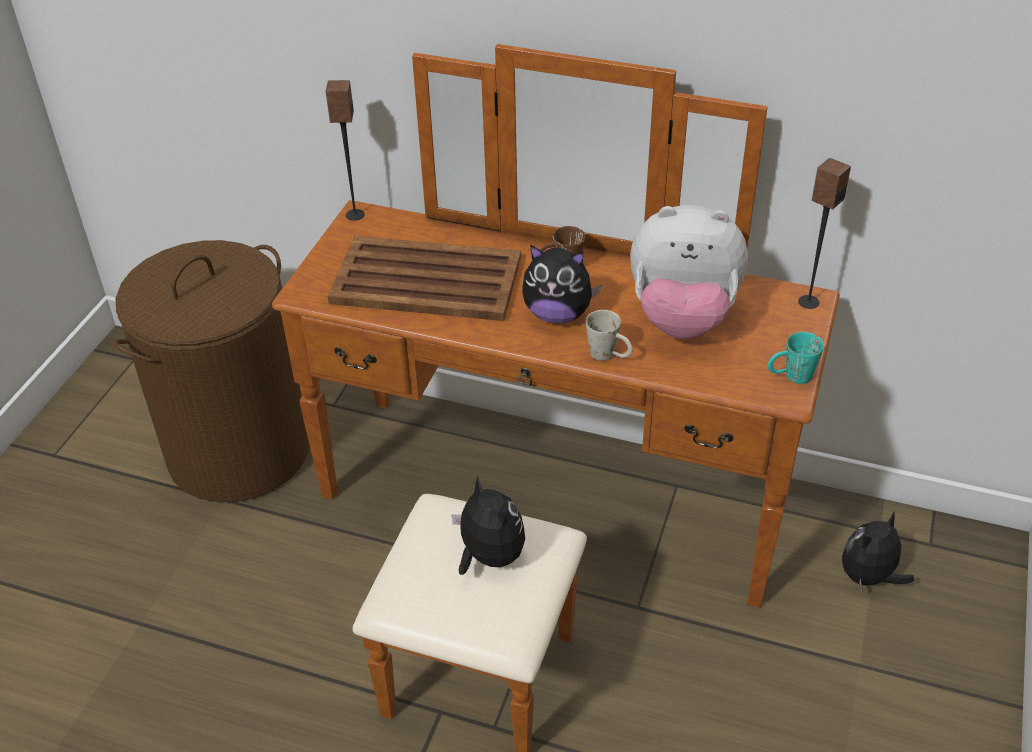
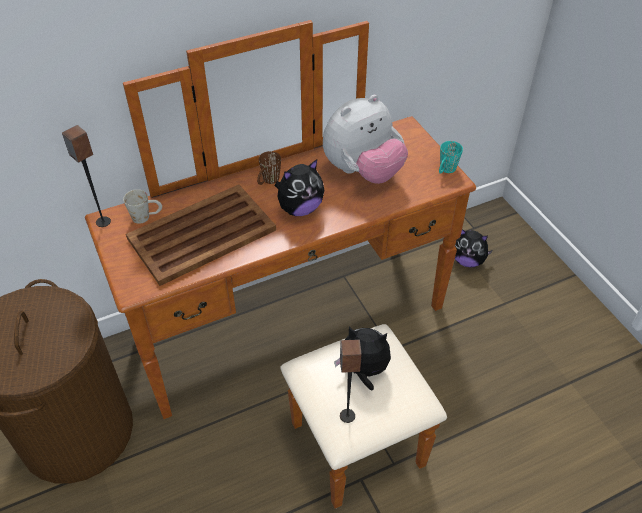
camera: 45 degrees left, 5 degrees up
(609, 355) = (353, 214): white mug -> white mug (146, 217)
(808, 302) = (407, 129): speaker -> speaker (347, 415)
(869, 577) = (467, 261): plush toy -> plush toy turned 75 degrees counterclockwise

